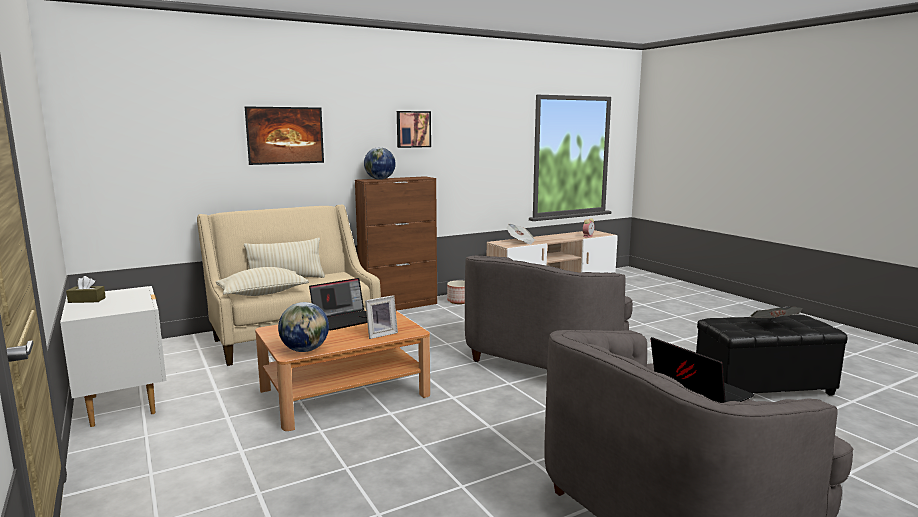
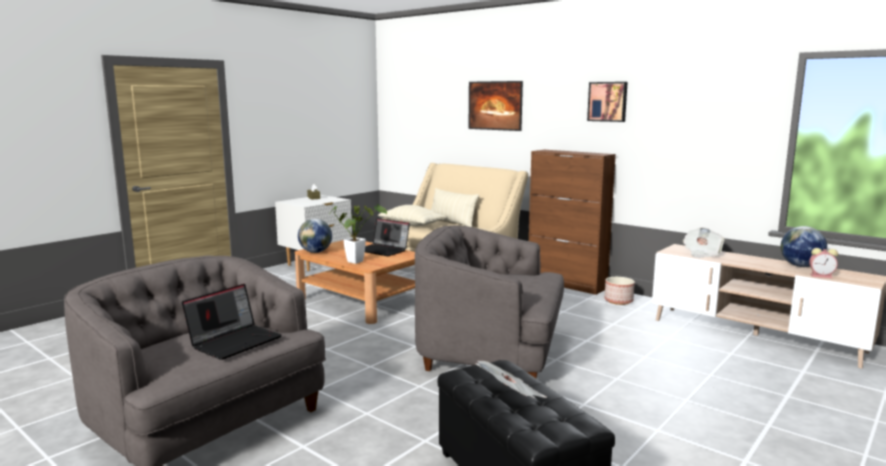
camera: 70 degrees right, 0 degrees up
(380, 179) = (556, 151): globe -> globe (800, 266)
(380, 334) = (358, 261): picture frame -> potted plant

